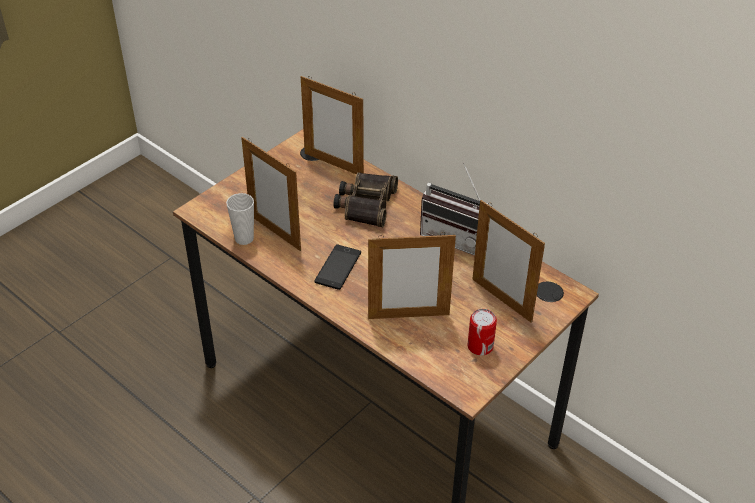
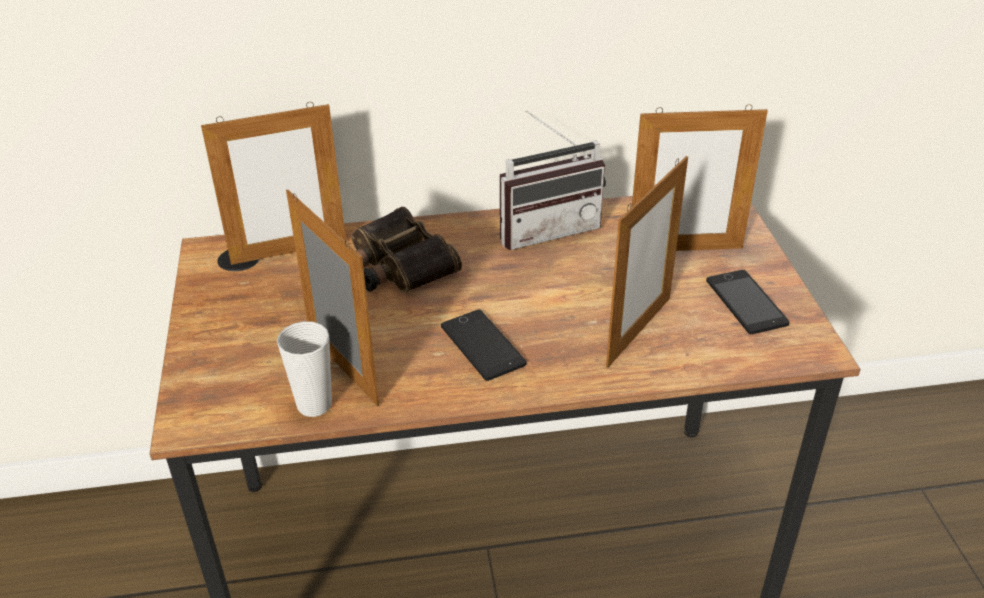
camera: 50 degrees left, 5 degrees down
(275, 232) = (342, 368): picture frame -> picture frame turned 120 degrees counterclockwise
(480, 346) = (746, 302): can -> phone

